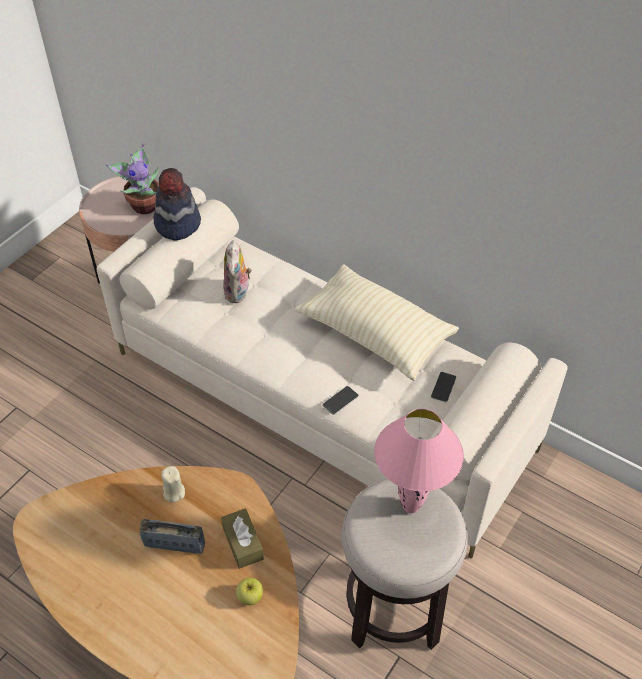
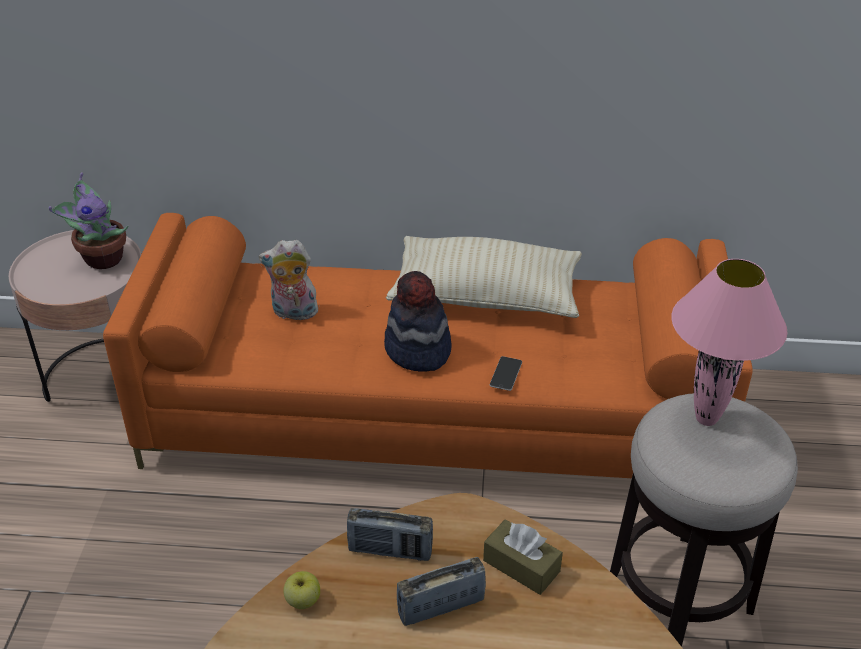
camera: 30 degrees left, 10 degrees down
(173, 492) = (390, 550): beige candle -> radio
(177, 224) = (178, 253): hat -> hat (417, 350)
(238, 293) = (293, 313): plush toy -> plush toy turned 120 degrees clockwise
(250, 596) = (579, 618): apple -> apple (303, 600)
(323, 400) = (432, 418): beige sofa -> orange sofa
(443, 387) = (602, 319): phone -> none

